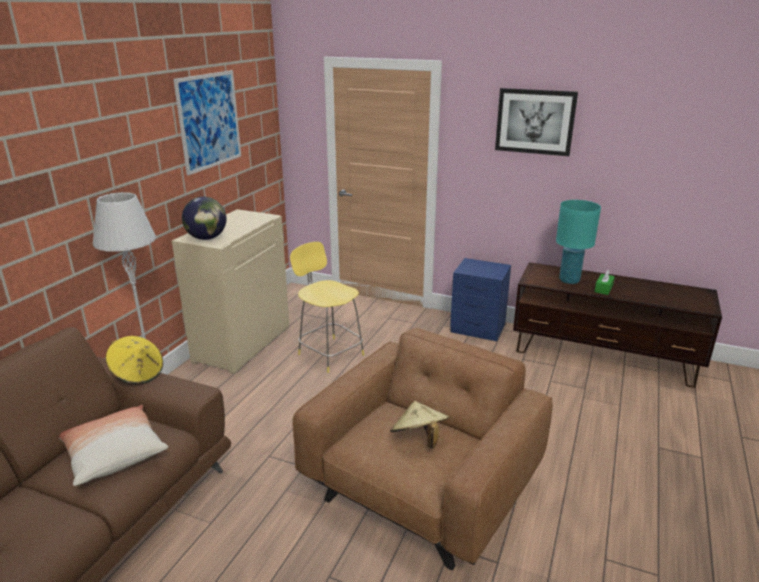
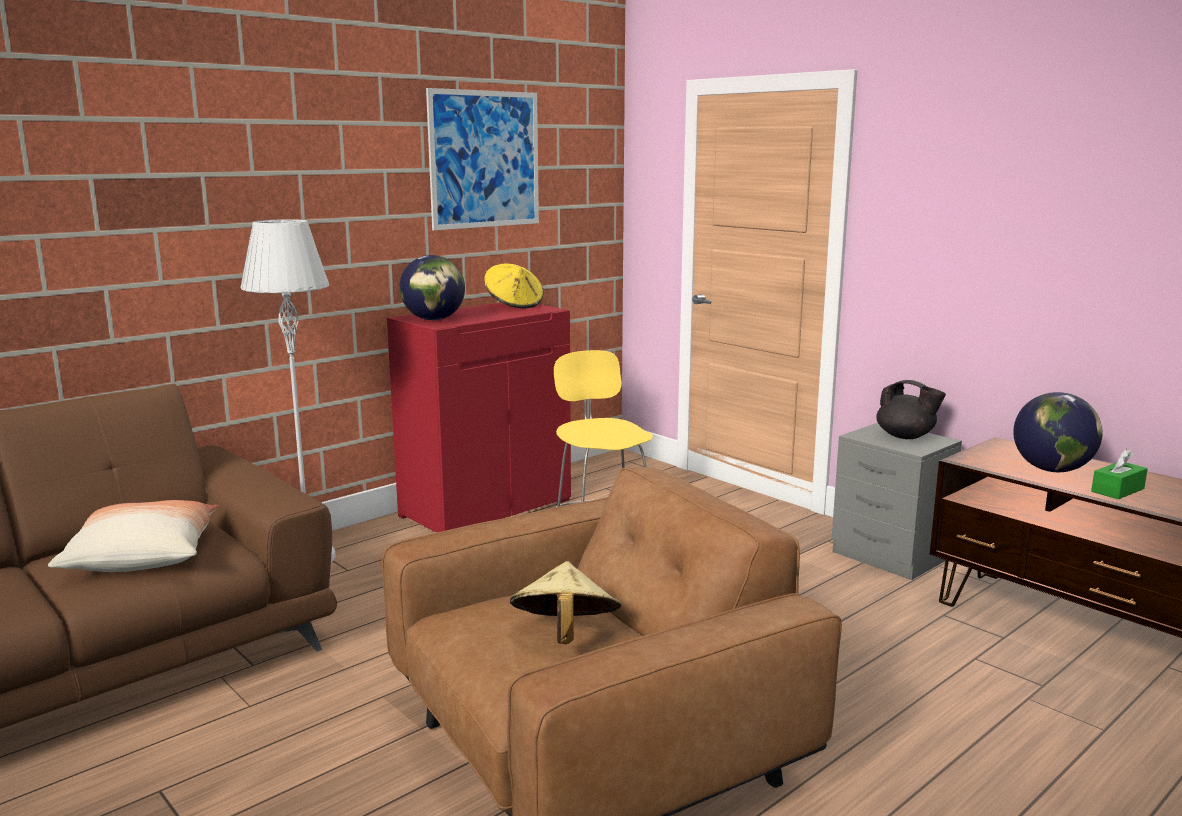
camera: 25 degrees right, 10 degrees down
(138, 374) = (244, 471): yellow hat -> yellow hat (514, 305)
(242, 343) = (486, 507): beige cabinet -> red cabinet
(478, 329) = (890, 556): blue nightstand -> grey nightstand
(485, 267) = (906, 437): none -> black teapot
(535, 121) = (1011, 165): picture -> none
(569, 280) = (1052, 470): turquoise table lamp -> globe

